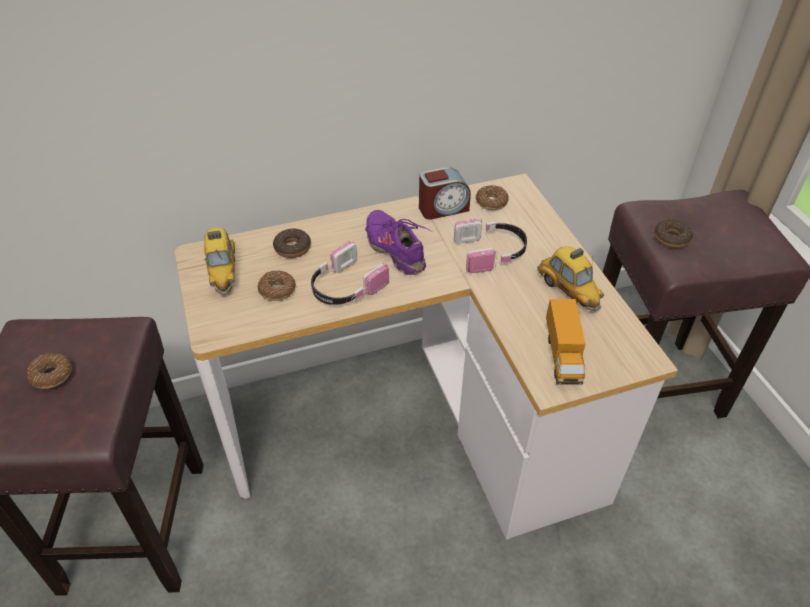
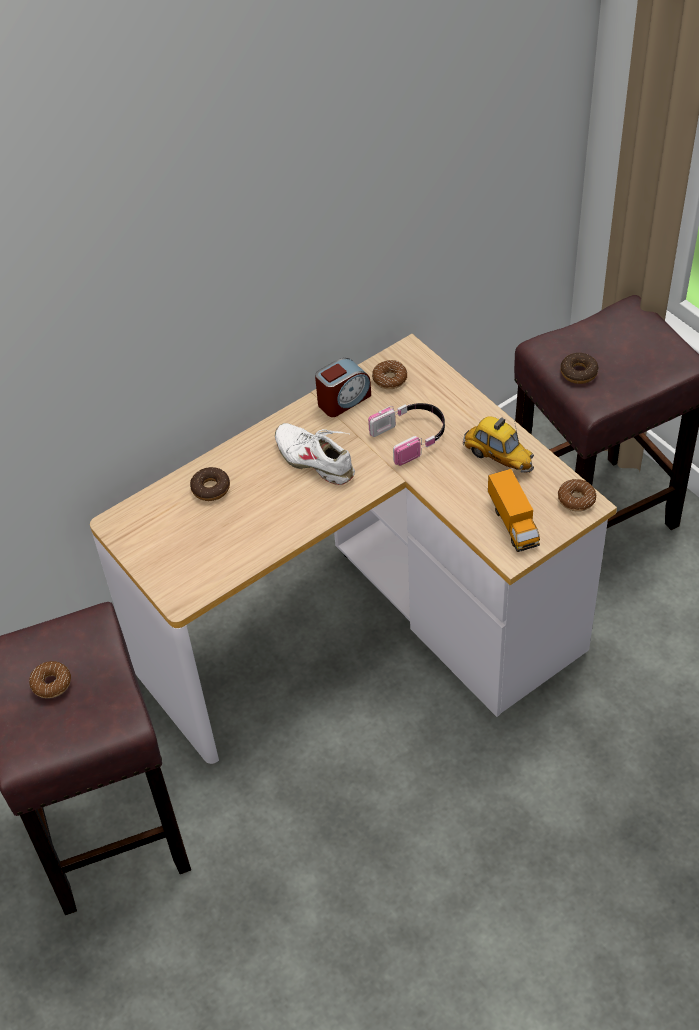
camera: 15 degrees left, 5 degrees up
(223, 272) = (155, 535): toy car -> none
(277, 290) = (219, 537): donut -> donut (576, 499)
(345, 287) = (285, 515): headphones -> none
(395, 249) = (315, 460): purple shoe -> white shoe

